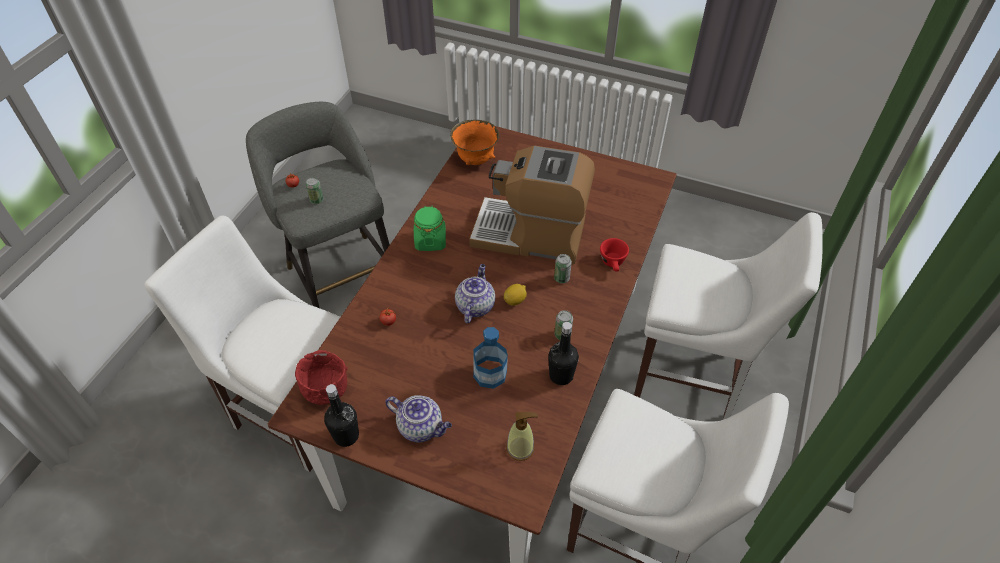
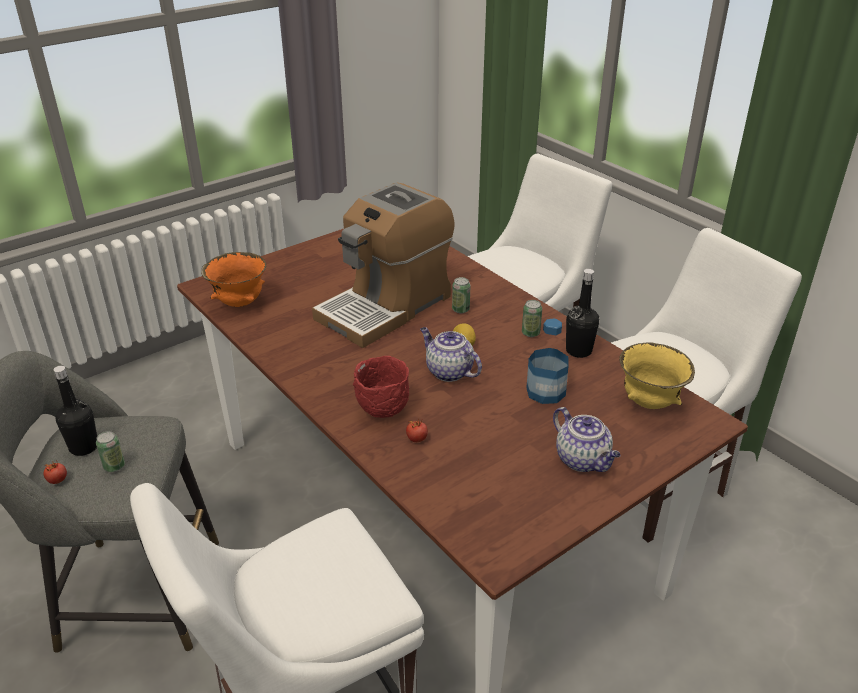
camera: 60 degrees left, 15 degrees down
(326, 391) = (481, 522): red bowl -> red bowl (381, 410)
(346, 436) = (559, 523): black bottle -> black bottle (84, 447)
(421, 427) = (583, 460): teapot -> teapot turned 90 degrees clockwise
(430, 241) = (325, 371): green jar -> none
(520, 448) = (648, 403): soap dispenser -> yellow bowl
(613, 264) = (469, 277): red cup -> none

